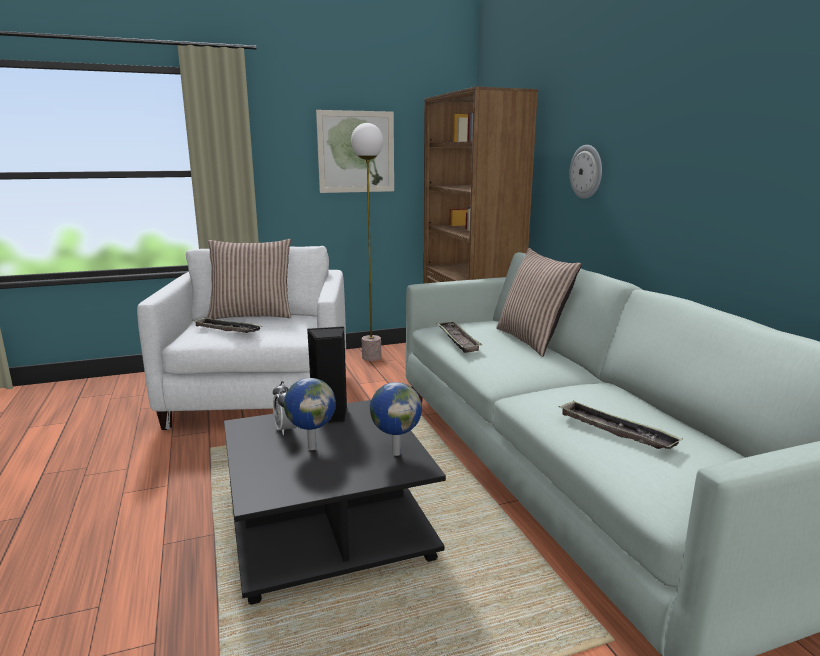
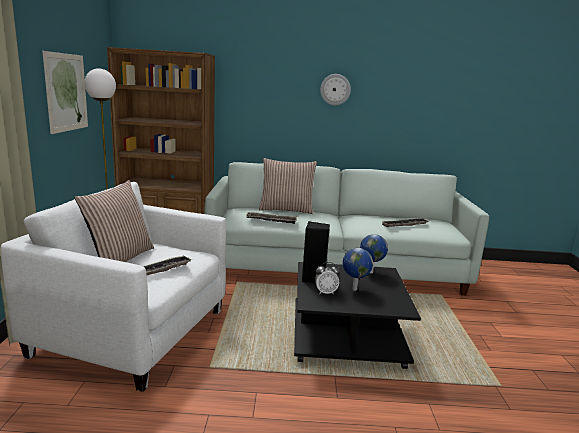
camera: 70 degrees left, 0 degrees up
(586, 172) = (266, 110): wall clock -> wall clock (335, 89)

